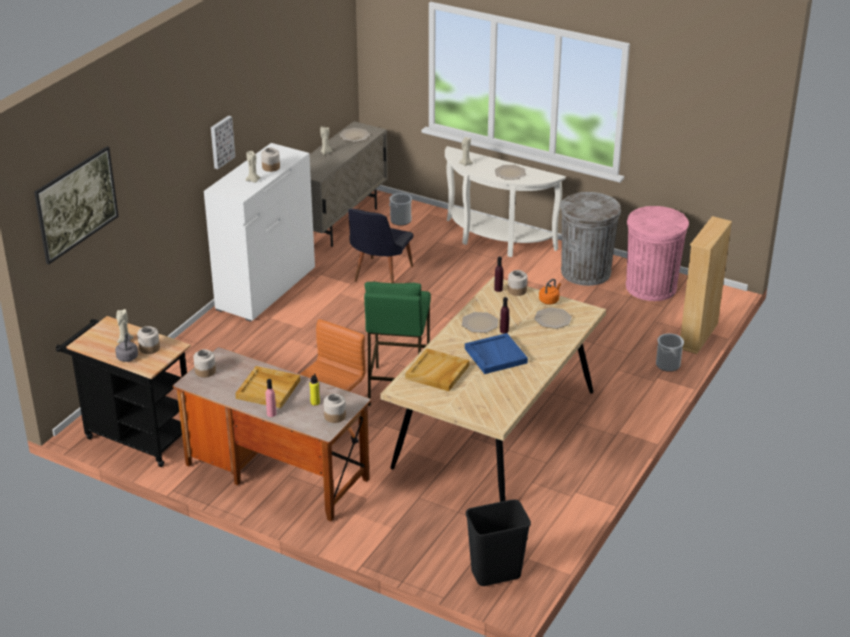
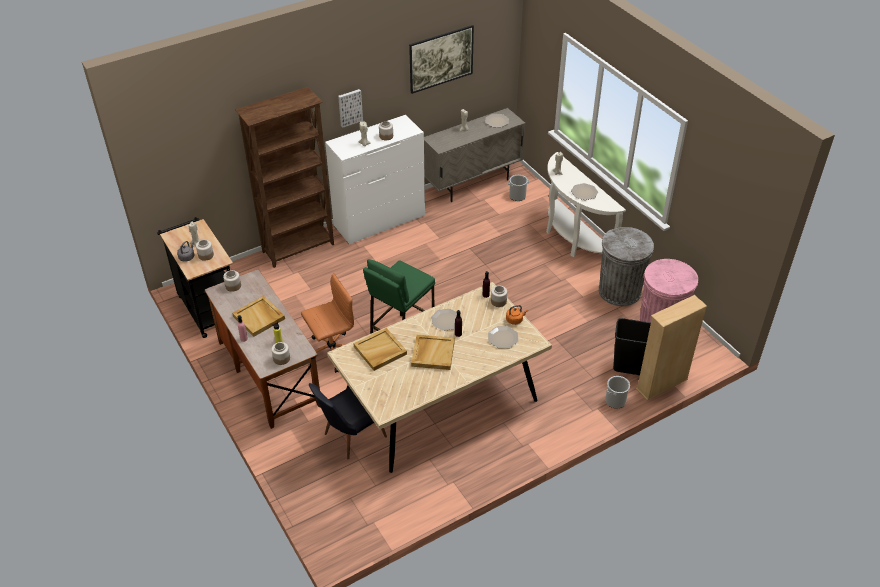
camera: 30 degrees right, 10 degrees up
(79, 221) = (190, 148): picture -> picture (441, 71)
(194, 344) = (299, 248): none -> brown bookcase
(379, 276) = (464, 239): black chair -> black chair (349, 437)
(495, 355) = (432, 353): blue tray -> beige tray
(495, 574) = (341, 524): black trash can -> black trash can (628, 367)

